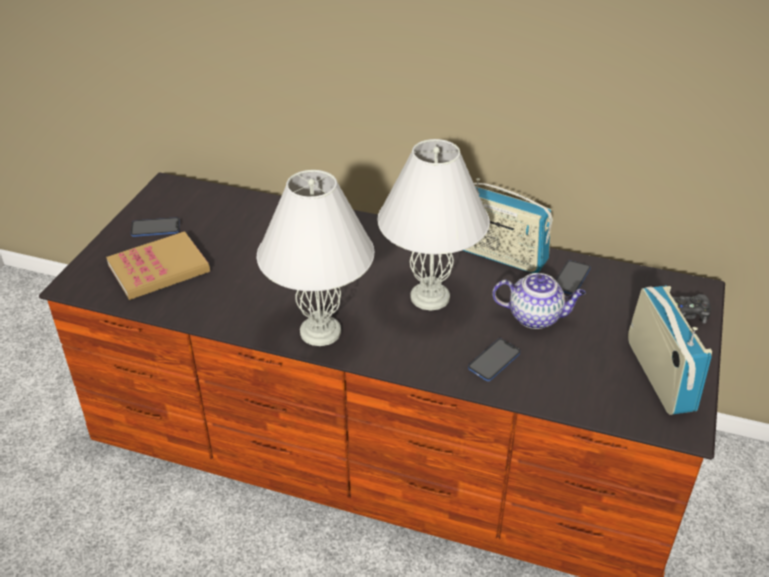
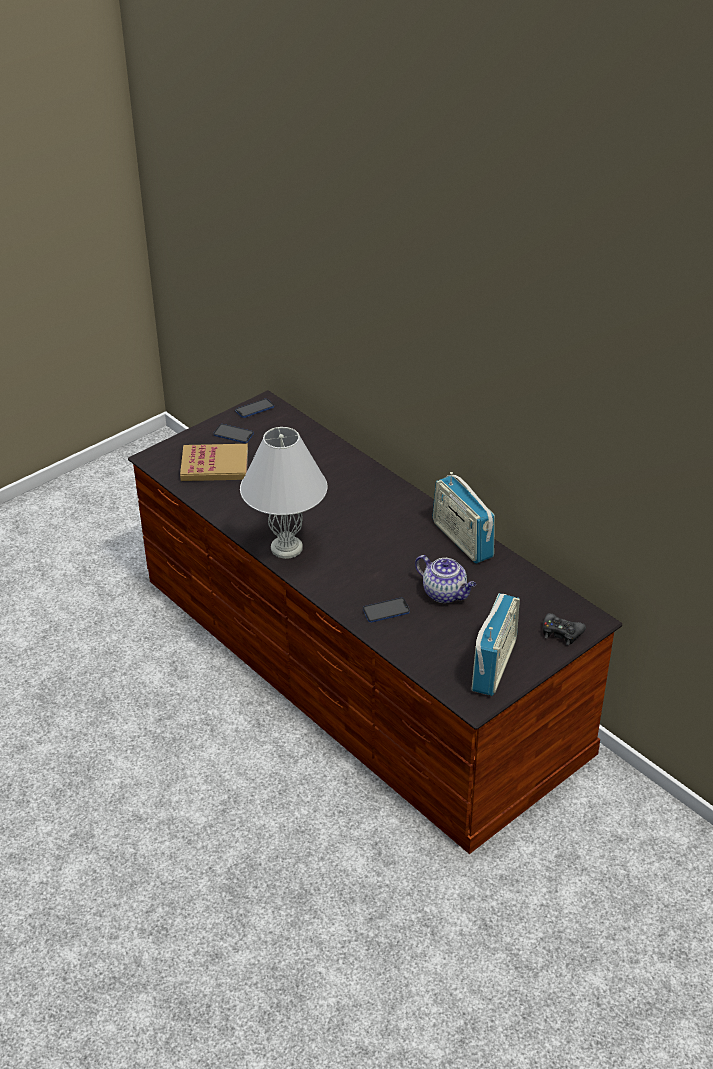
camera: 30 degrees right, 0 degrees up
(429, 297) = (381, 552): white table lamp -> none
(571, 279) = (499, 577): phone -> phone (254, 409)

